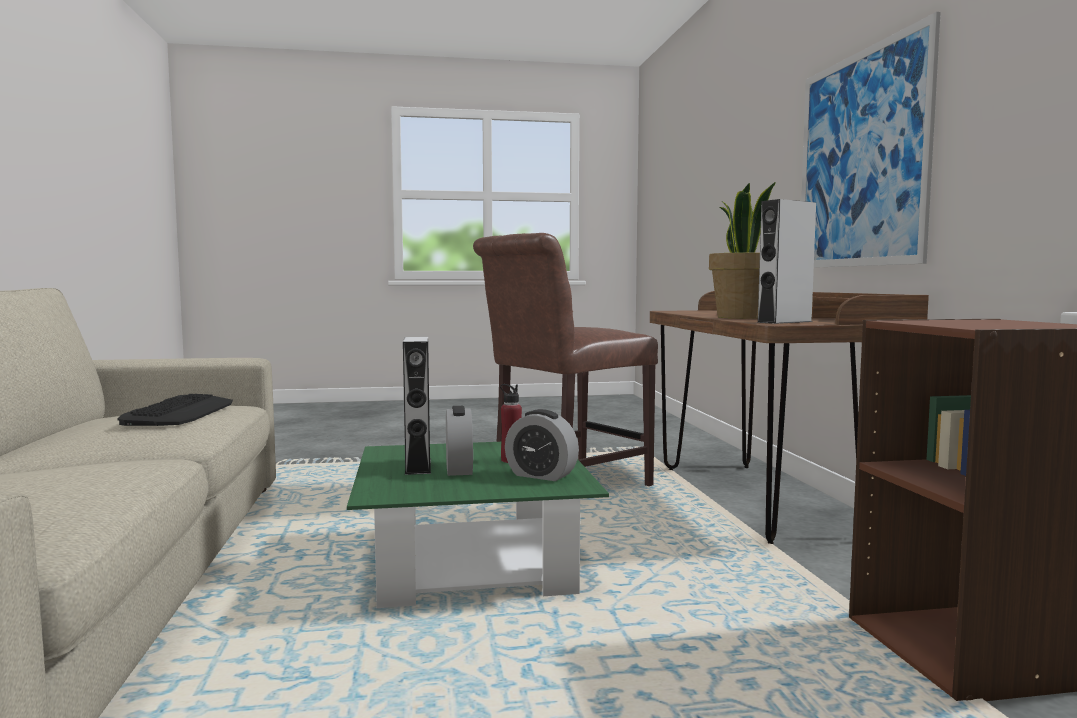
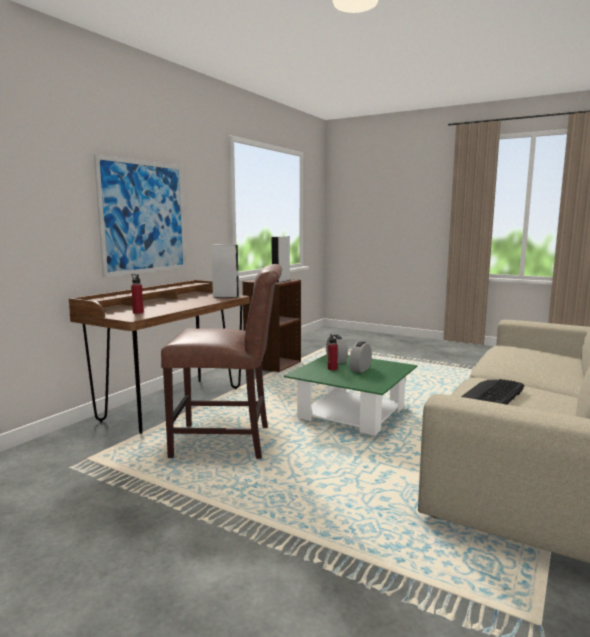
camera: 140 degrees left, 5 degrees up
(418, 466) = (373, 374): grey speaker -> grey speaker (280, 281)
(703, 312) = (138, 312): none -> red bottle
(742, 317) = (198, 302): potted plant -> none

